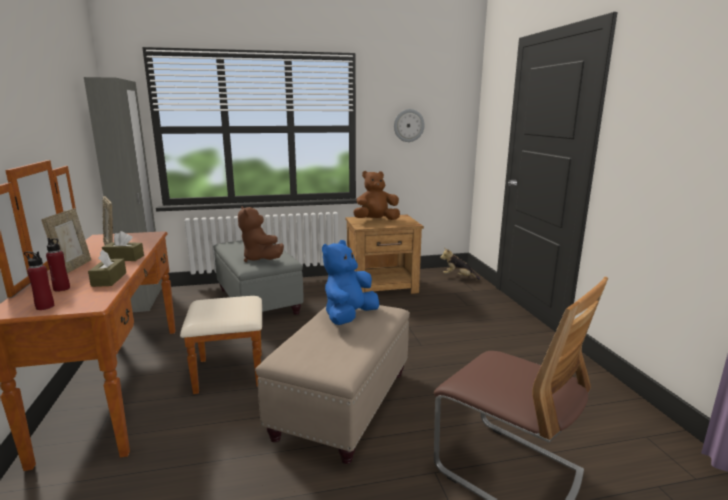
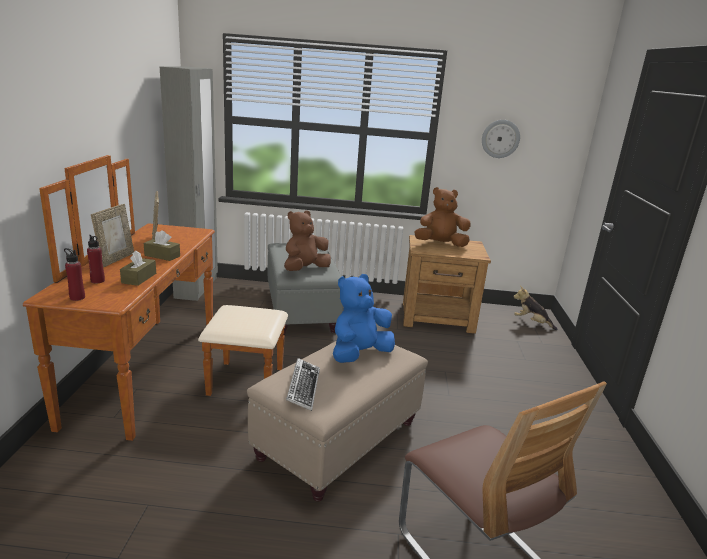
camera: 15 degrees right, 5 degrees up
(261, 259) = (305, 269): brown plush toy -> brown plush toy turned 60 degrees clockwise
(312, 354) = (303, 388): none -> keyboard

